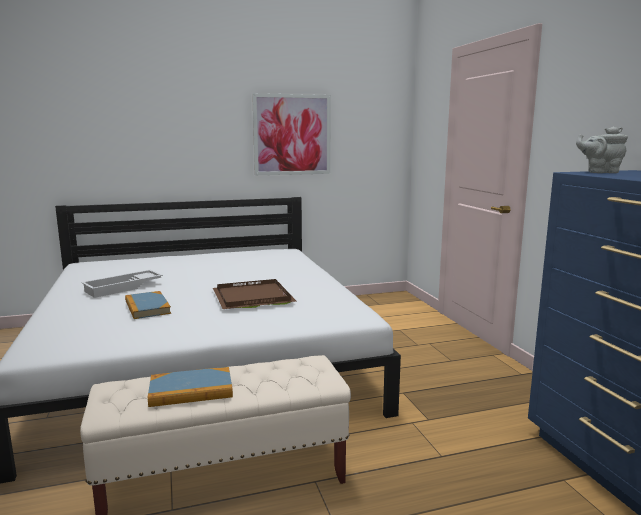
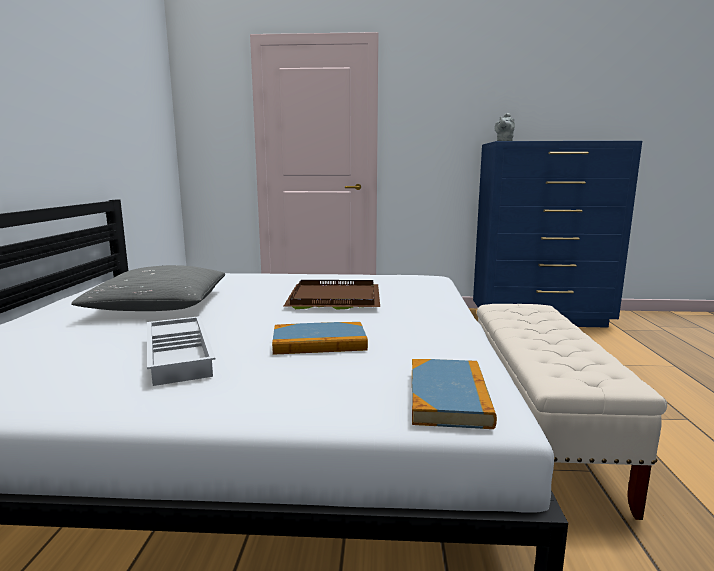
camera: 70 degrees left, 0 degrees up
(191, 390) = (570, 345): book -> book (448, 396)
(212, 268) = (159, 306): none -> grey pillow
(292, 135) = (93, 107): picture -> none

